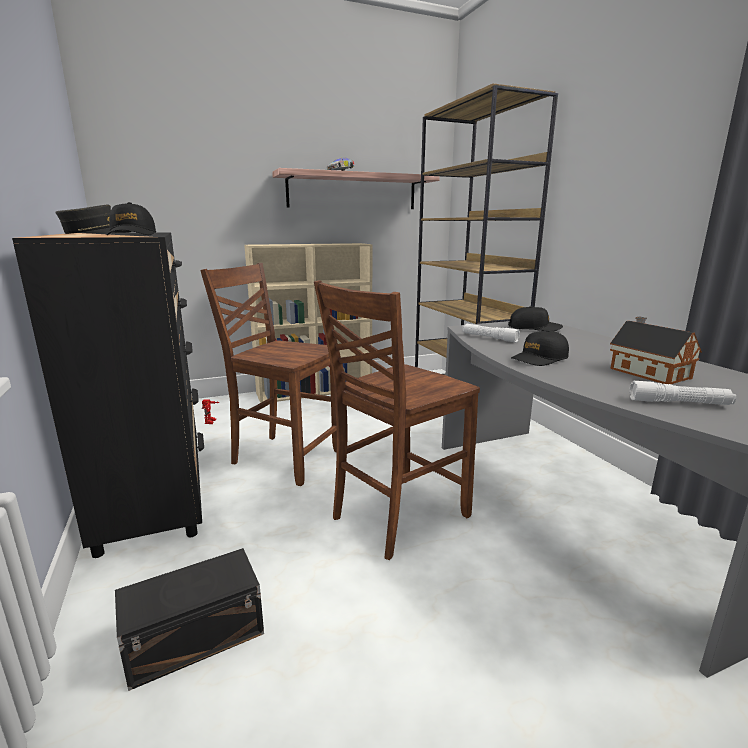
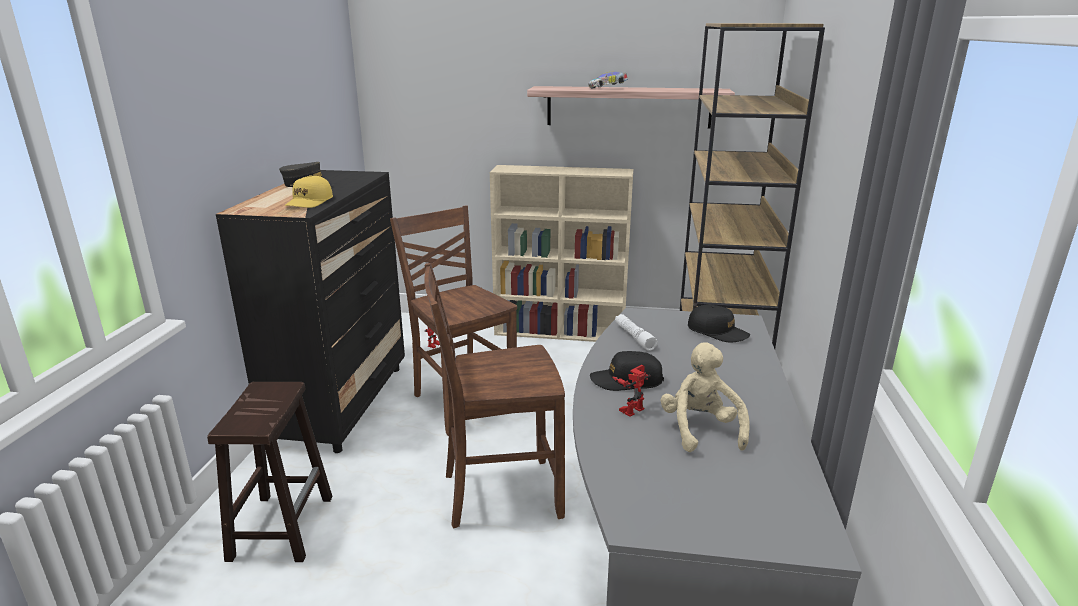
camera: 30 degrees right, 5 degrees up
(132, 235) = (309, 202): black cap -> yellow cap
(192, 636) = (282, 526): black storage box -> brown stool
(578, 371) = (630, 408): none -> toy robot
(647, 372) = (700, 429): toy house -> beige plush toy
(679, 403) = (644, 473): white flashlight -> none

